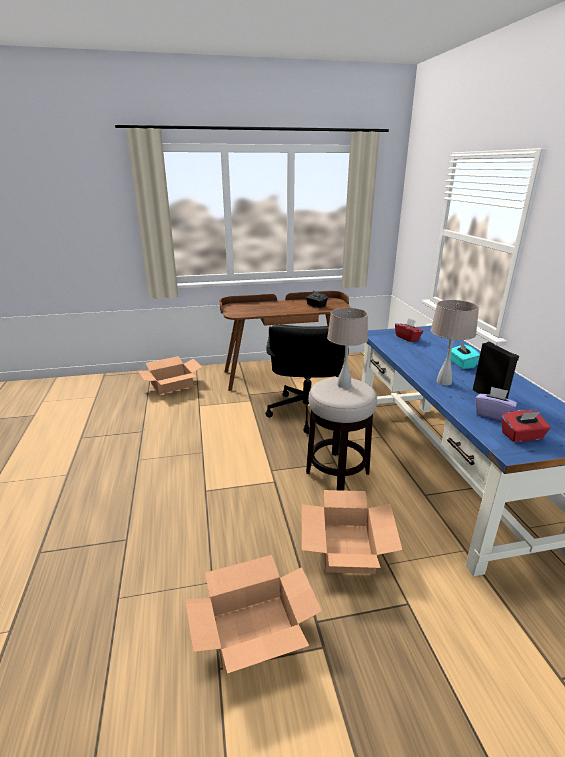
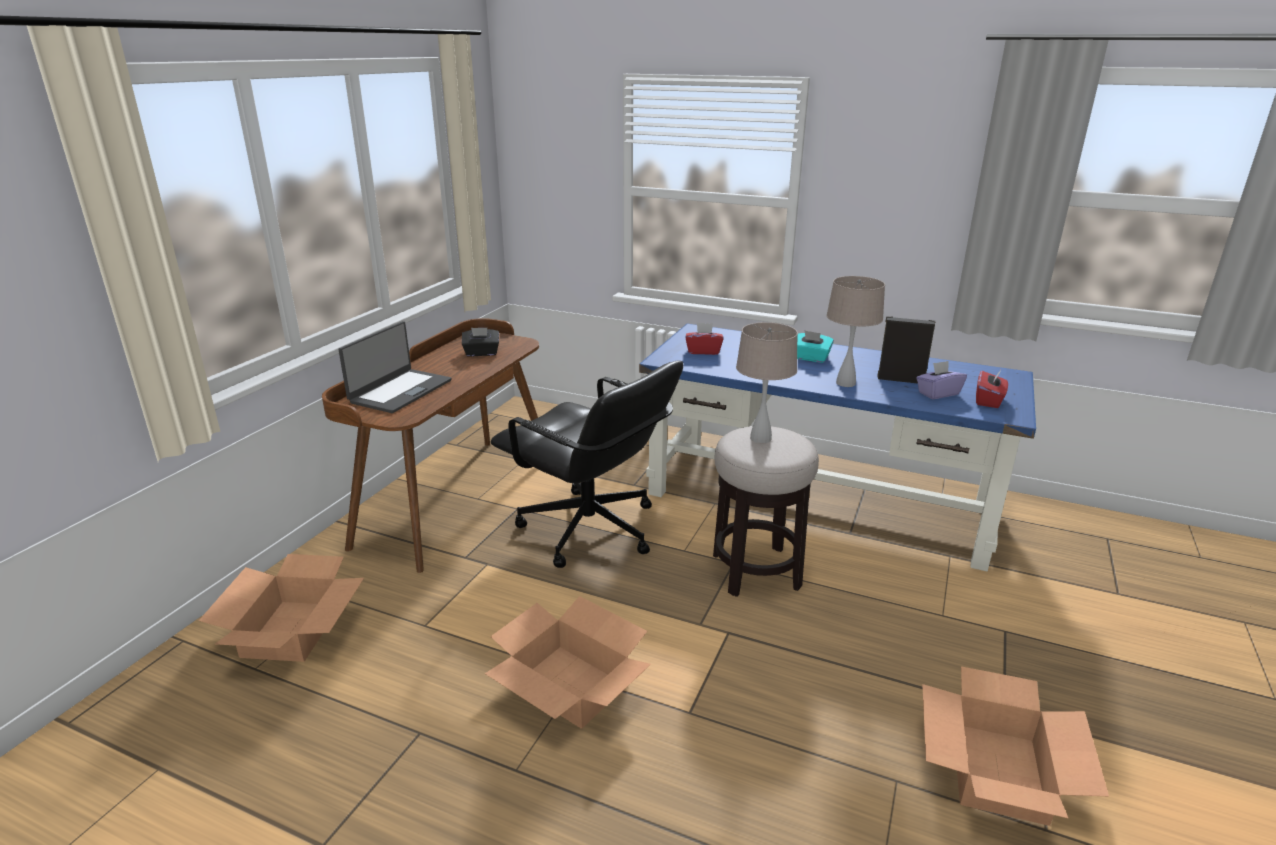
camera: 55 degrees left, 0 degrees up
(256, 307) = (400, 391): none -> laptop
(346, 548) = (901, 632): cardboard box -> cardboard box (570, 685)

